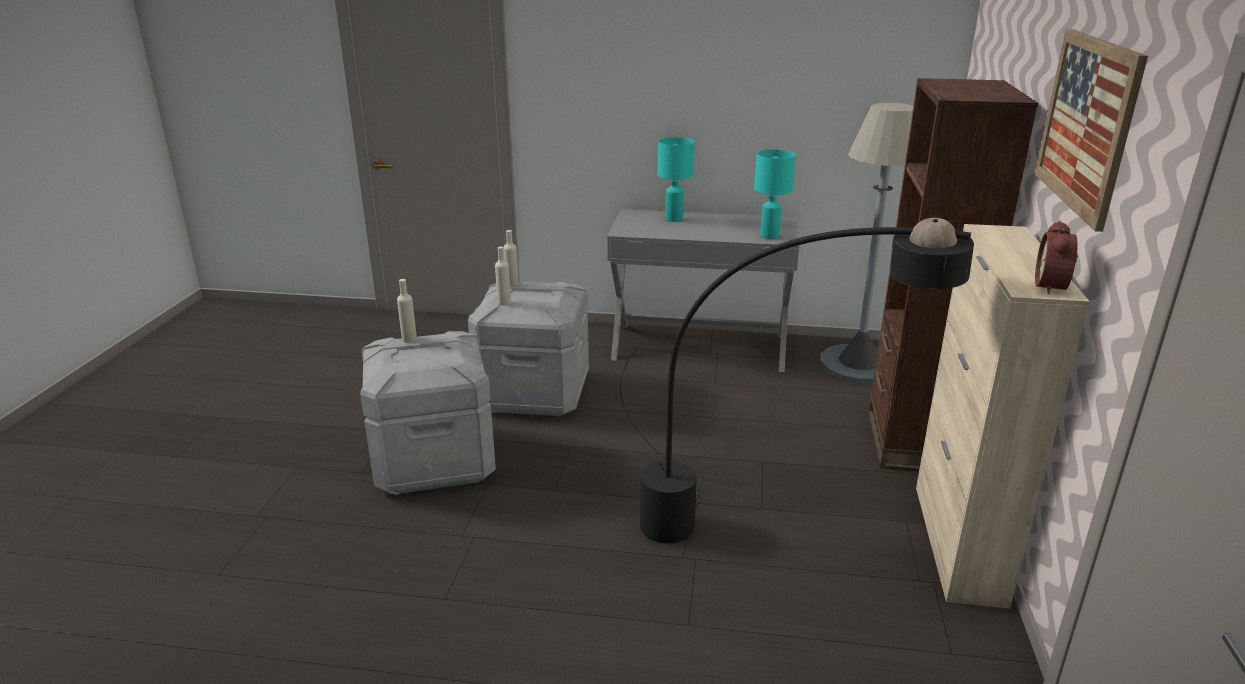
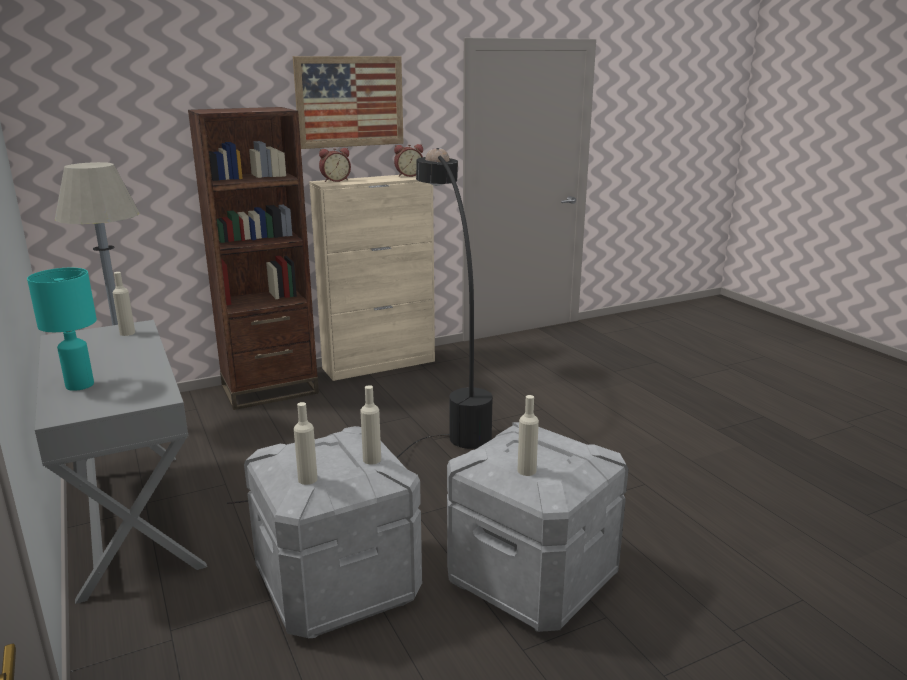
camera: 125 degrees left, 5 degrees down
(769, 235) = (127, 333): turquoise table lamp -> beige bottle
(1019, 237) = (335, 180): none -> alarm clock

